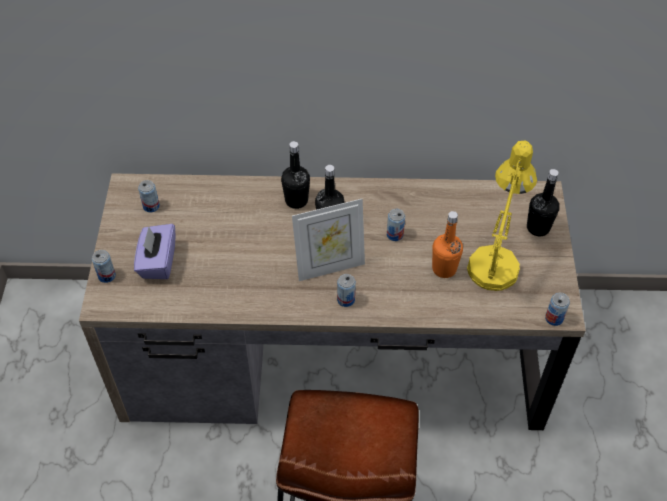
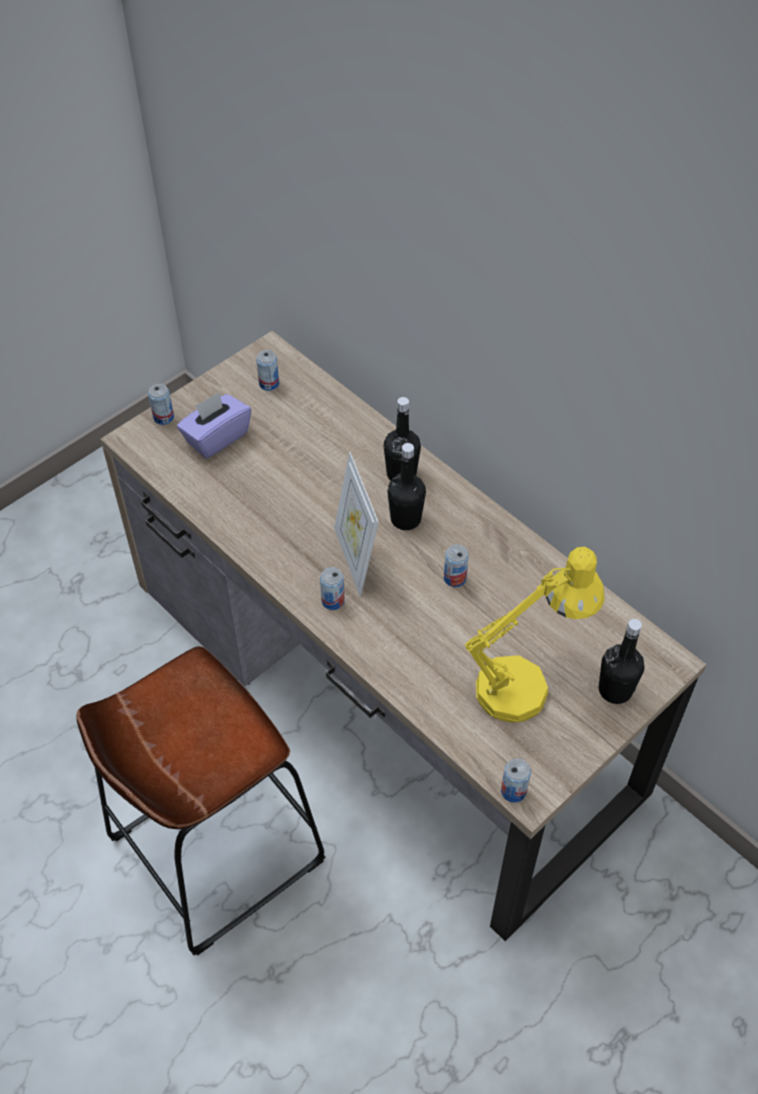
camera: 45 degrees right, 0 degrees up
(330, 267) = (356, 559): picture frame -> picture frame turned 45 degrees clockwise
(444, 269) = (462, 649): orange bottle -> none

